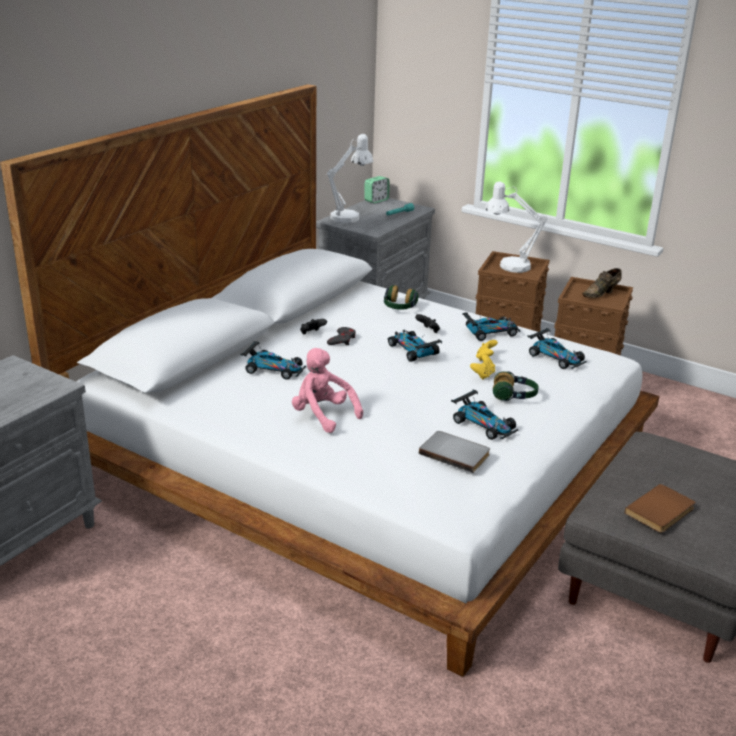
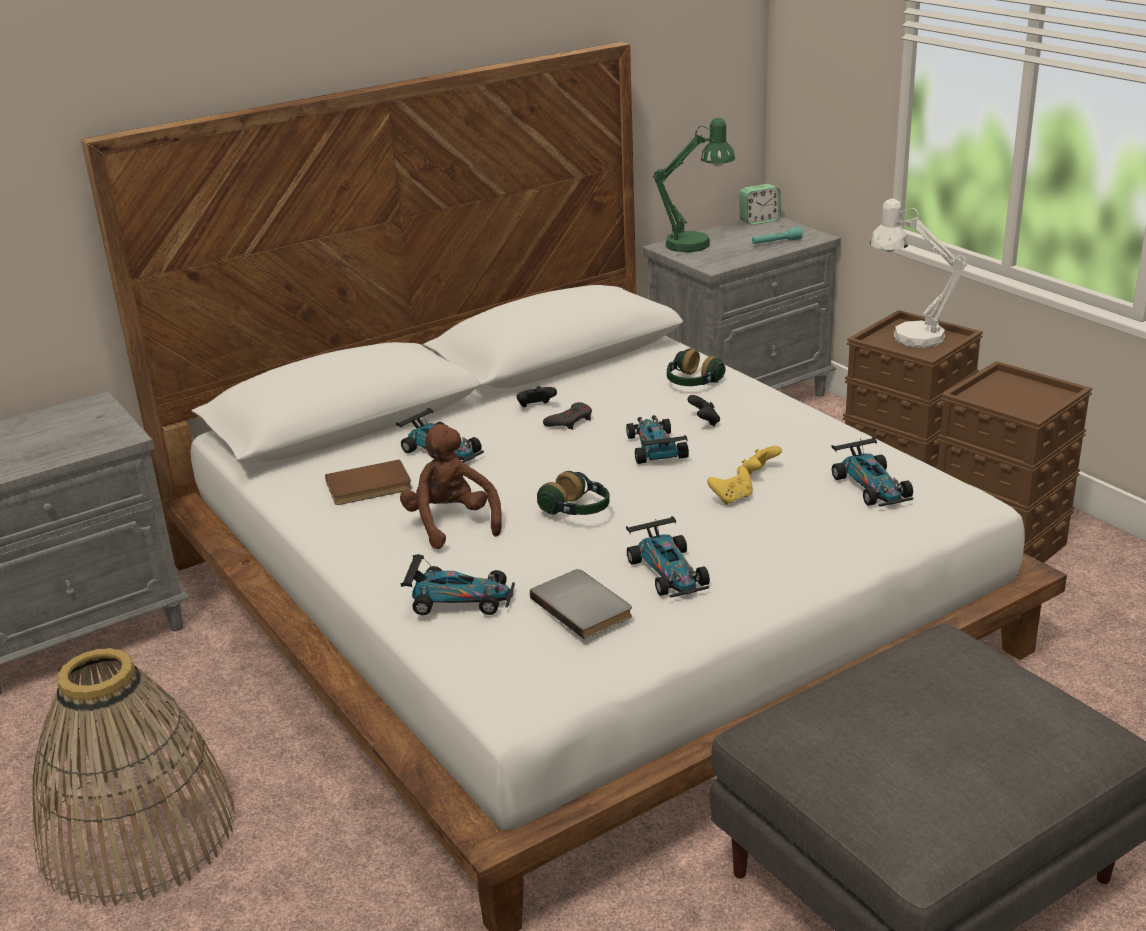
camera: 25 degrees right, 0 degrees up
(168, 671) = (137, 833): none -> basket
(323, 415) = (451, 523): pink plush toy -> brown plush toy
(349, 217) = (696, 243): white table lamp -> green table lamp
(490, 332) = (799, 435): toy car -> toy car (459, 599)
(514, 396) = (753, 537): headphones -> headphones (577, 510)
(601, 294) = (1030, 394): brown shoe -> none
(662, 511) = (858, 756): brown book -> brown book (369, 487)

